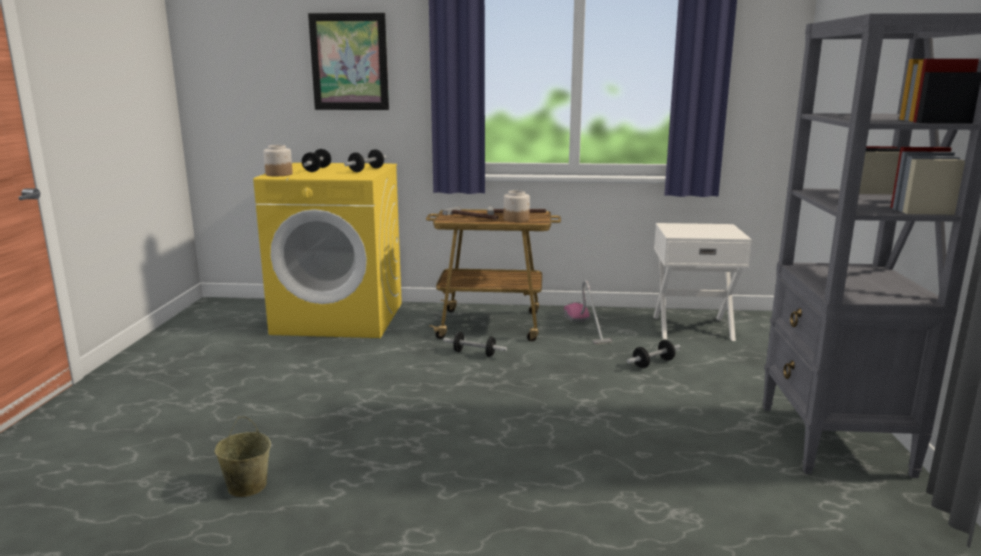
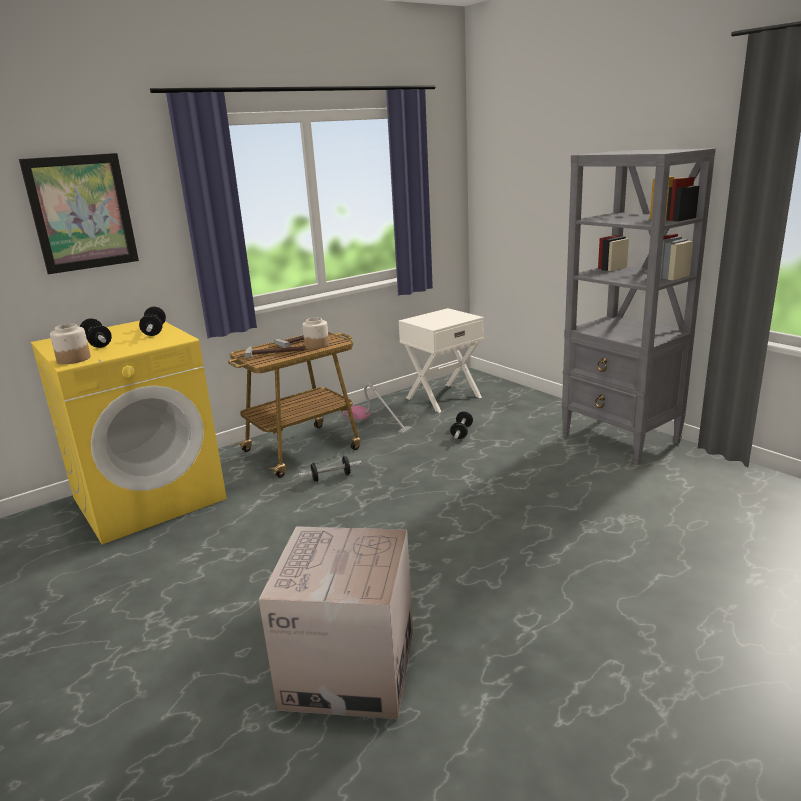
camera: 40 degrees left, 5 degrees up
(246, 486) = (349, 668): beige bucket -> cardboard box

